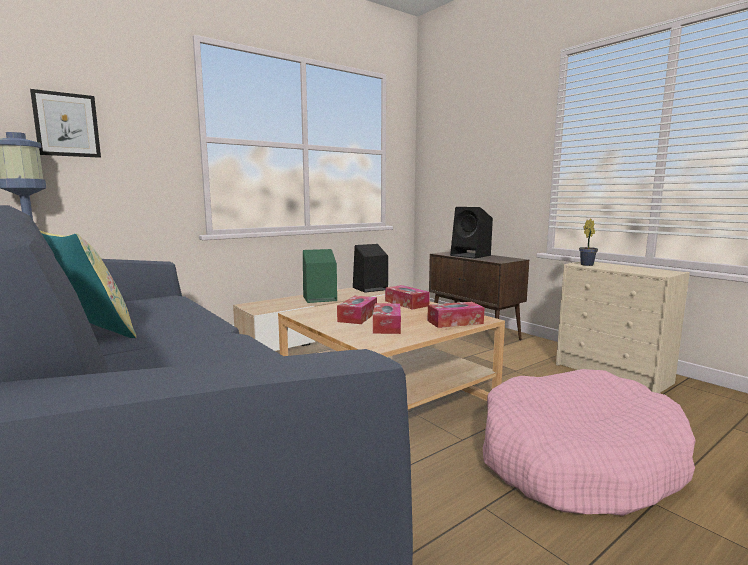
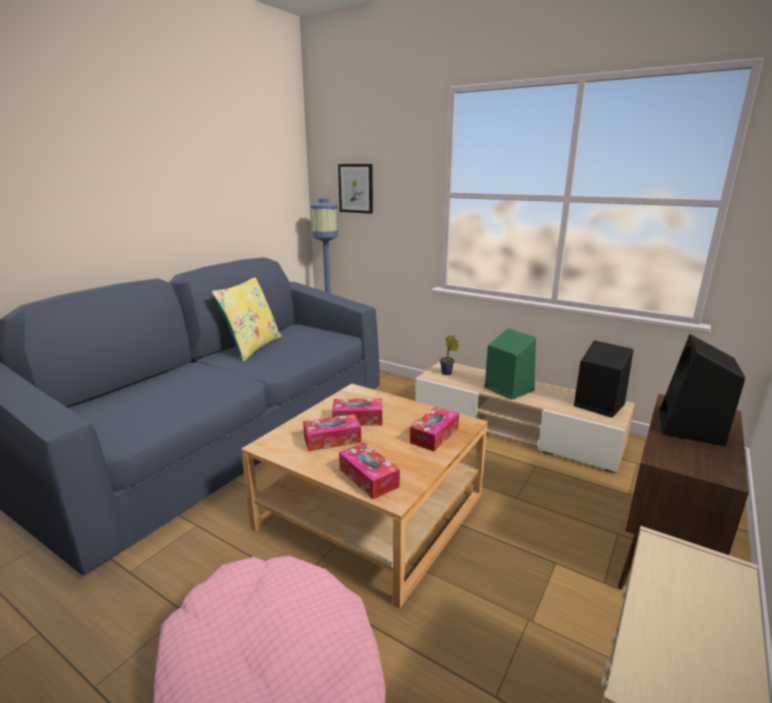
camera: 70 degrees right, 10 degrees up
(588, 264) = (675, 561): potted plant -> potted plant (447, 373)

